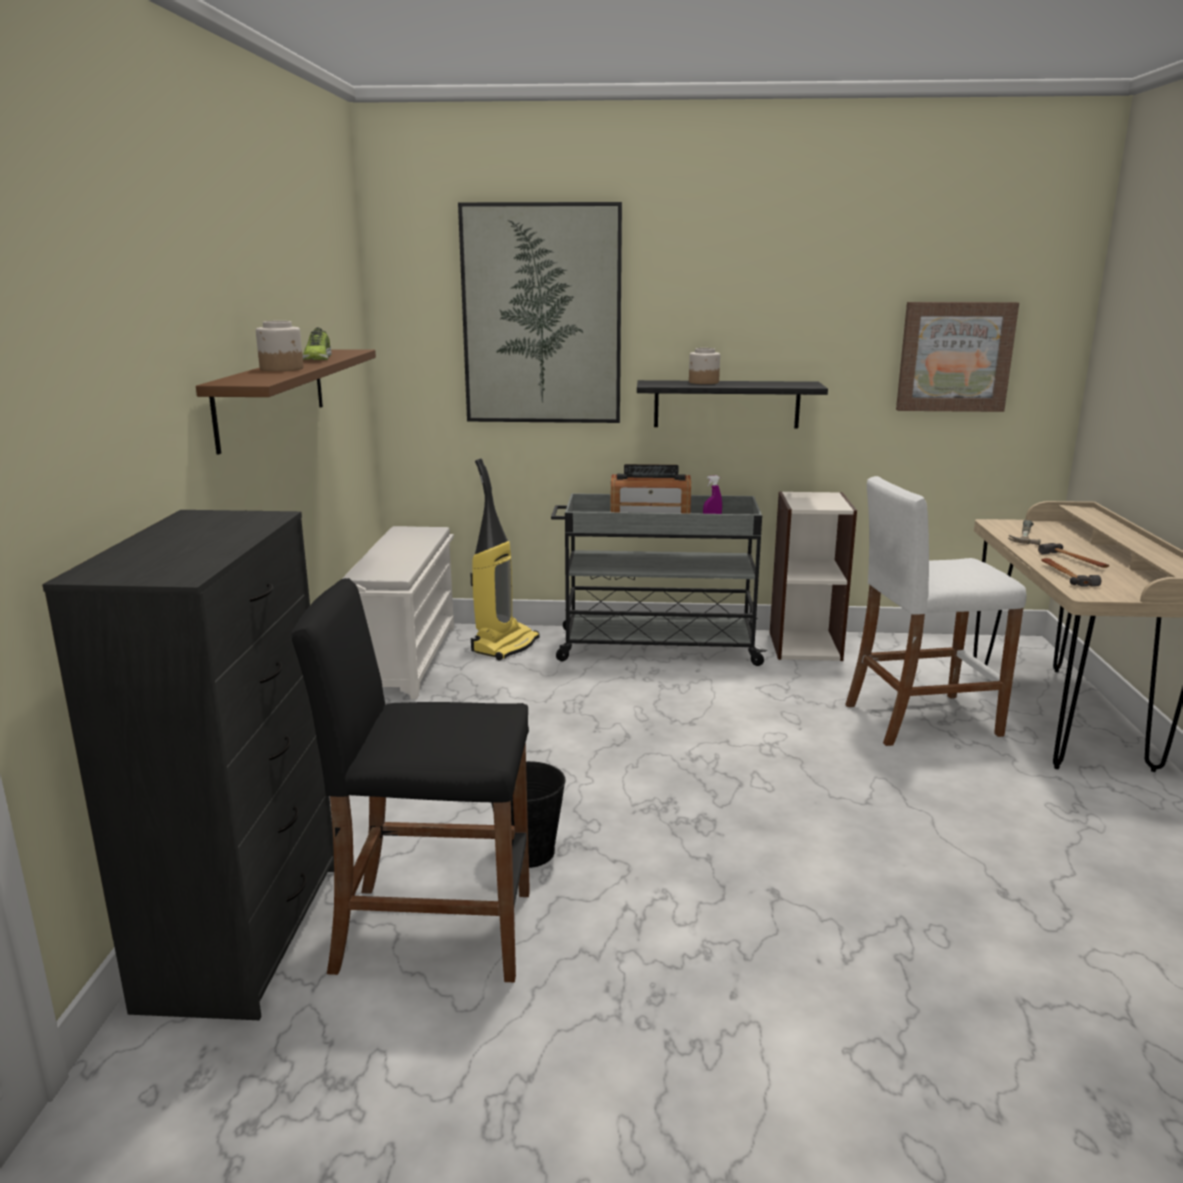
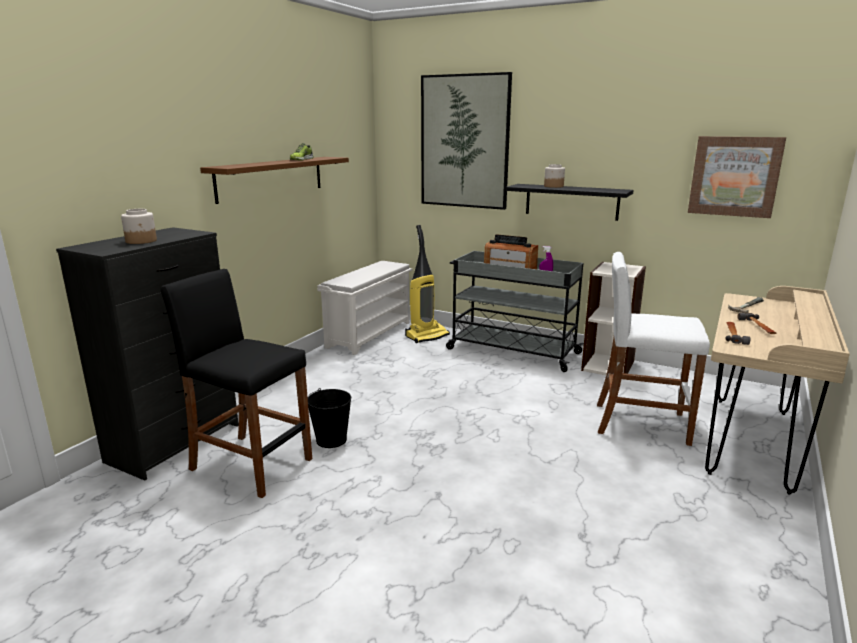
camera: 25 degrees right, 0 degrees up
(282, 369) = (265, 163): jar -> jar (141, 241)

